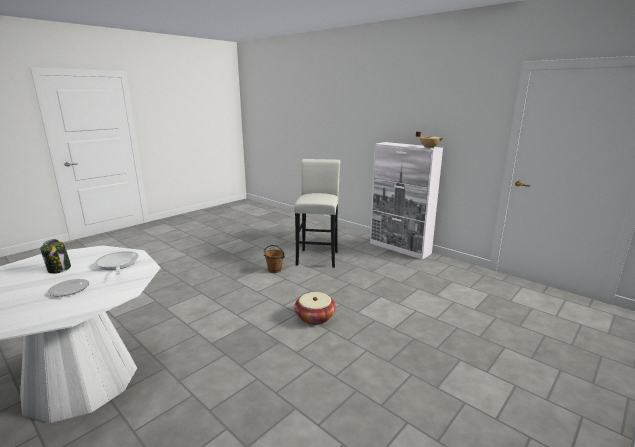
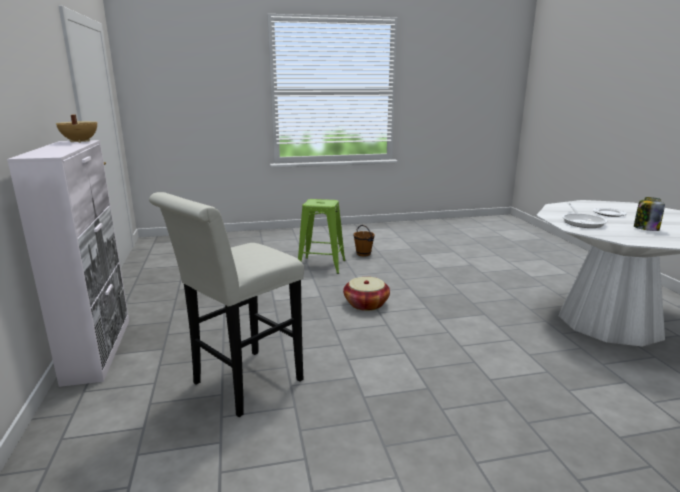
camera: 145 degrees left, 0 degrees up
(275, 270) = (346, 382): brown bucket -> brown bucket (363, 254)
(417, 350) = (321, 265): none -> green stool

